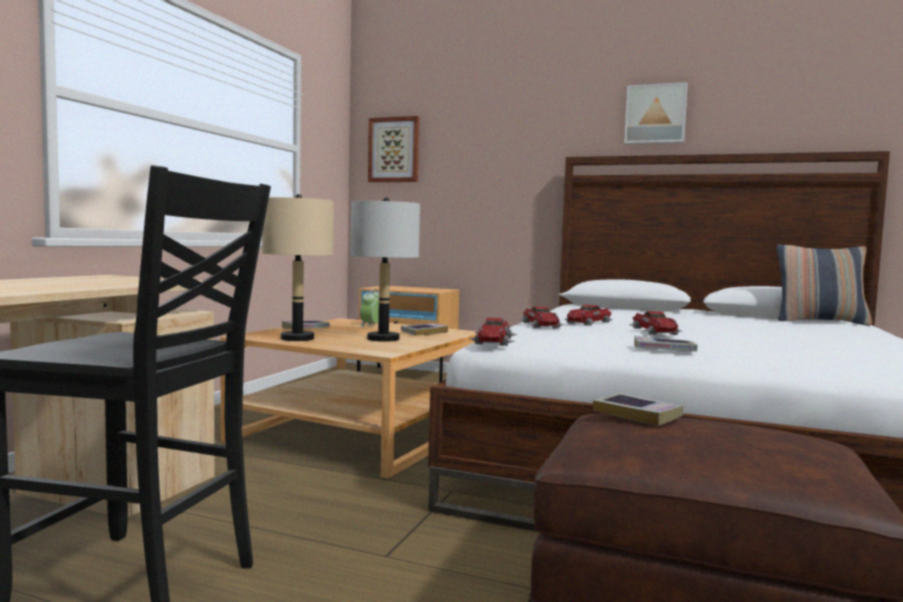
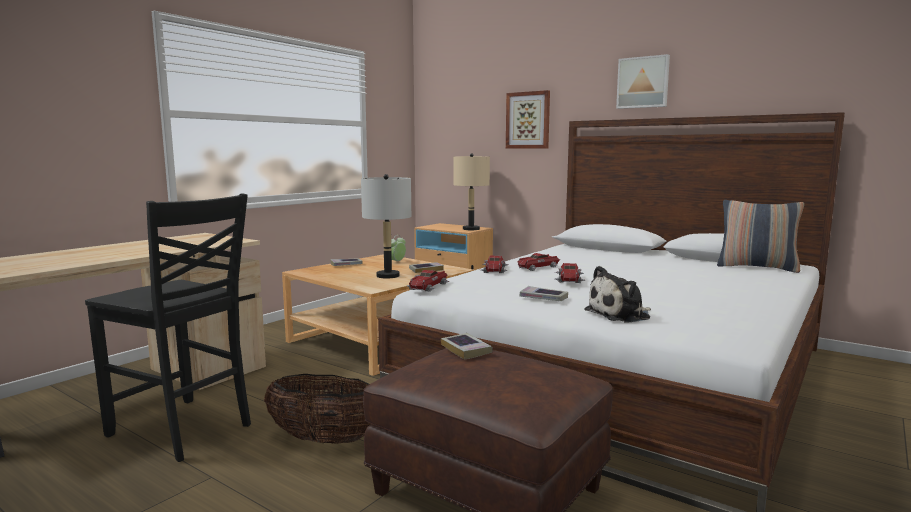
camera: 15 degrees right, 5 degrees up
(297, 338) = (329, 274): beige table lamp -> beige table lamp (471, 229)
(393, 575) = (325, 439): none -> basket
(394, 150) = (445, 116): picture -> picture (528, 120)
(789, 364) = (620, 315): none -> plush toy

